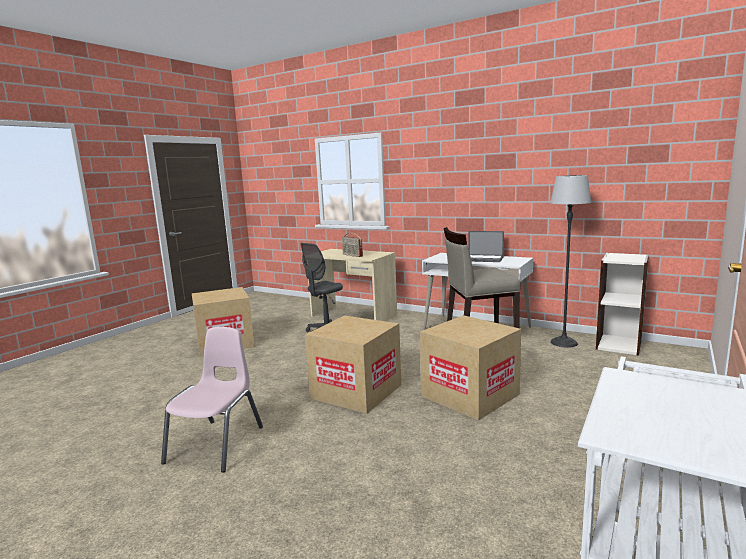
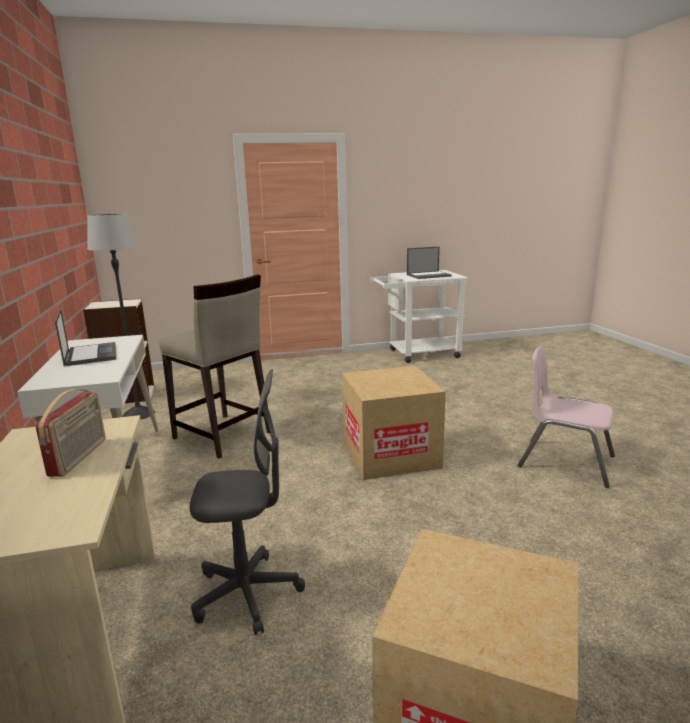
camera: 135 degrees left, 5 degrees up
(217, 444) = (565, 462): pink chair -> pink chair turned 60 degrees clockwise
(470, 395) = (319, 413): cardboard box -> none
(658, 408) = (429, 275): none -> laptop

